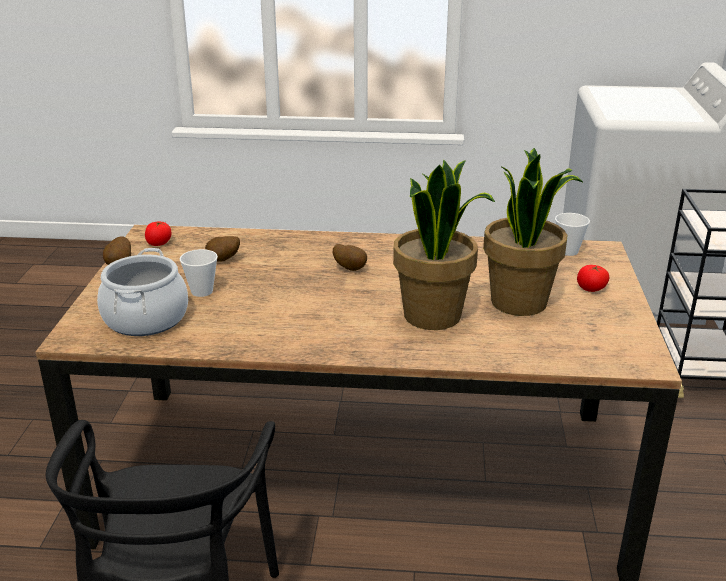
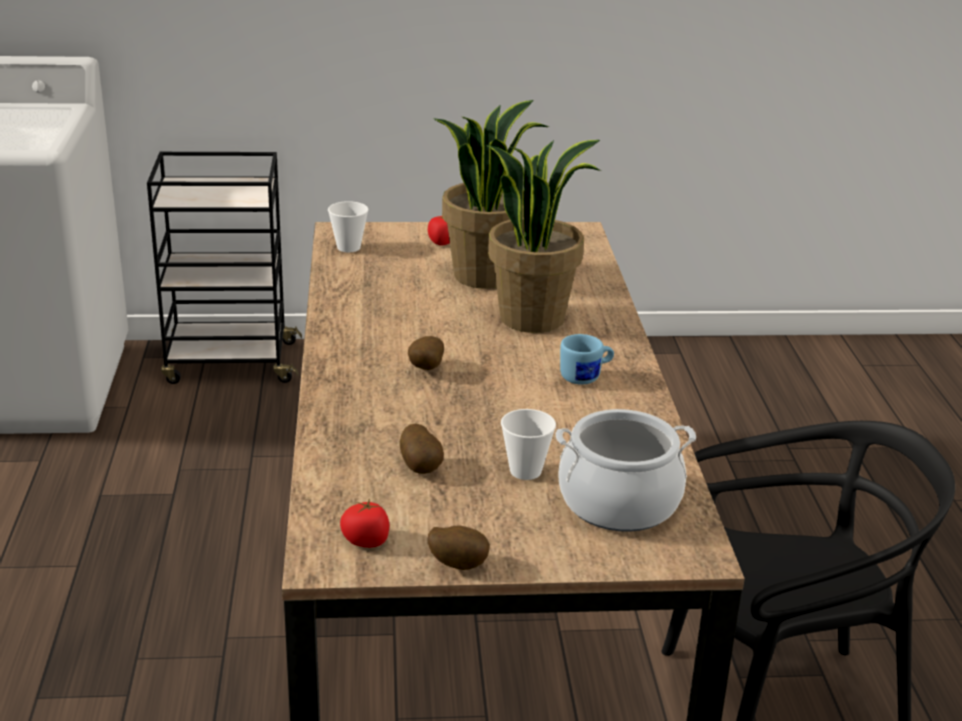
camera: 100 degrees left, 0 degrees up
(322, 328) = (586, 377): none -> blue mug

